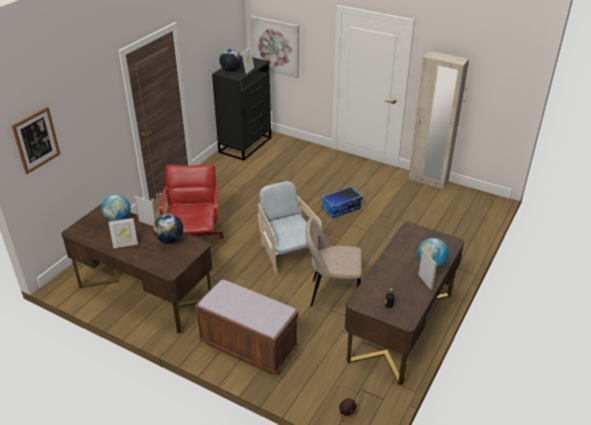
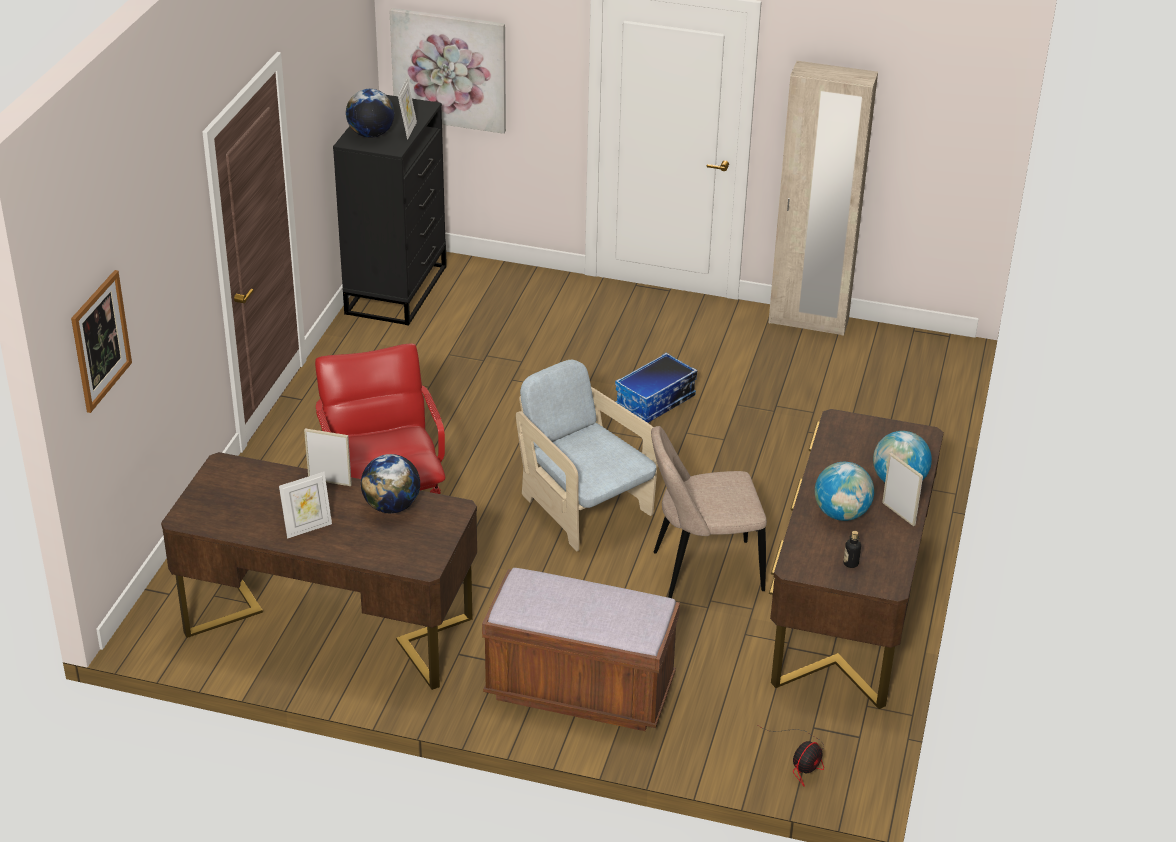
camera: 15 degrees left, 0 degrees up
(118, 219) = (264, 482): globe -> globe (841, 514)

